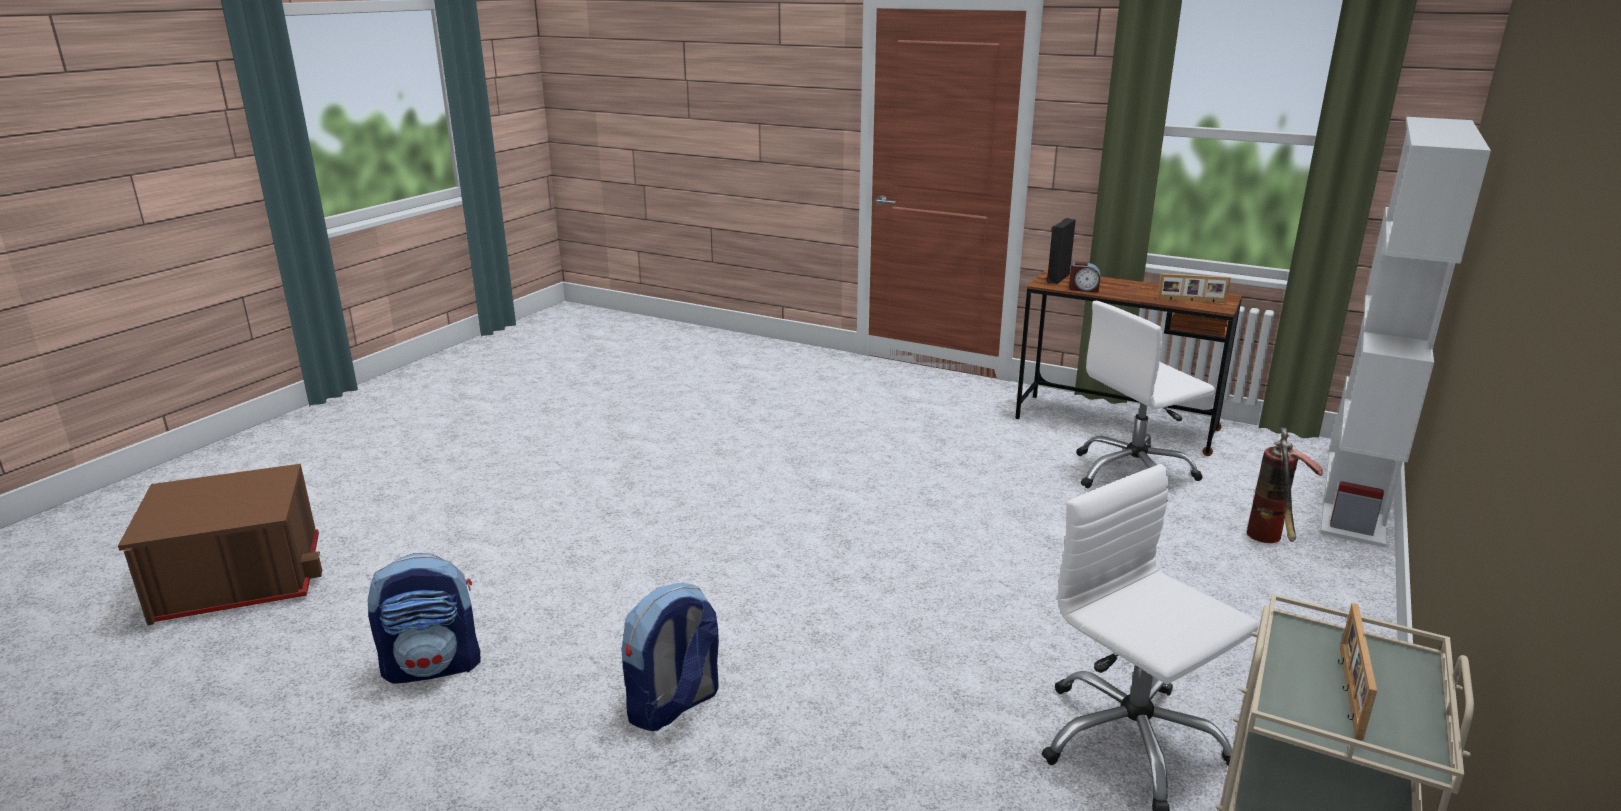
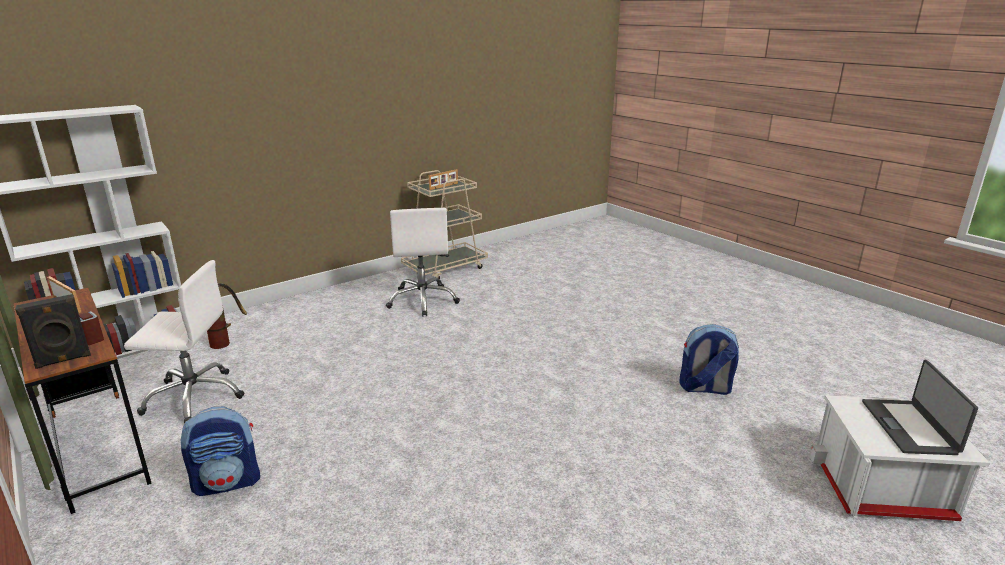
camera: 155 degrees left, 0 degrees up
(205, 501) = (910, 427): none -> laptop
(239, 579) = (883, 486): brown storage box -> white storage box
(673, 706) = (585, 346): backpack -> backpack (228, 482)

